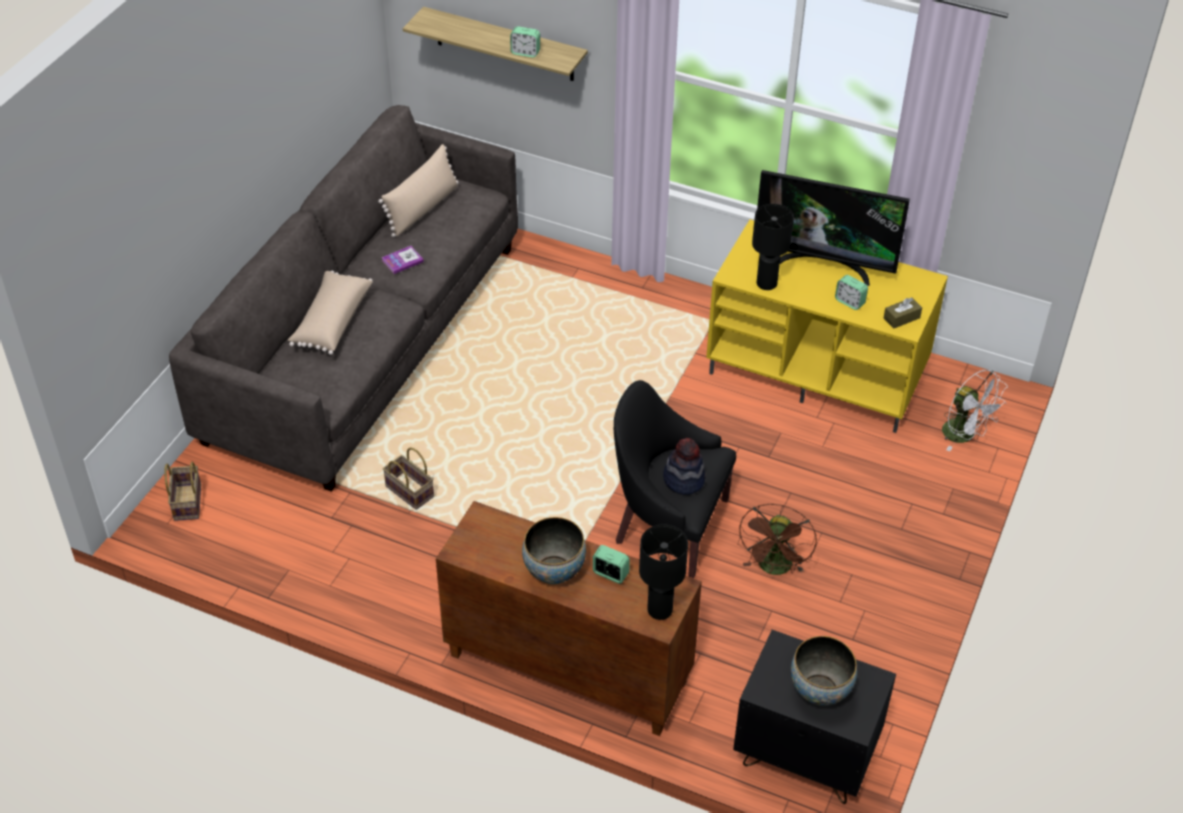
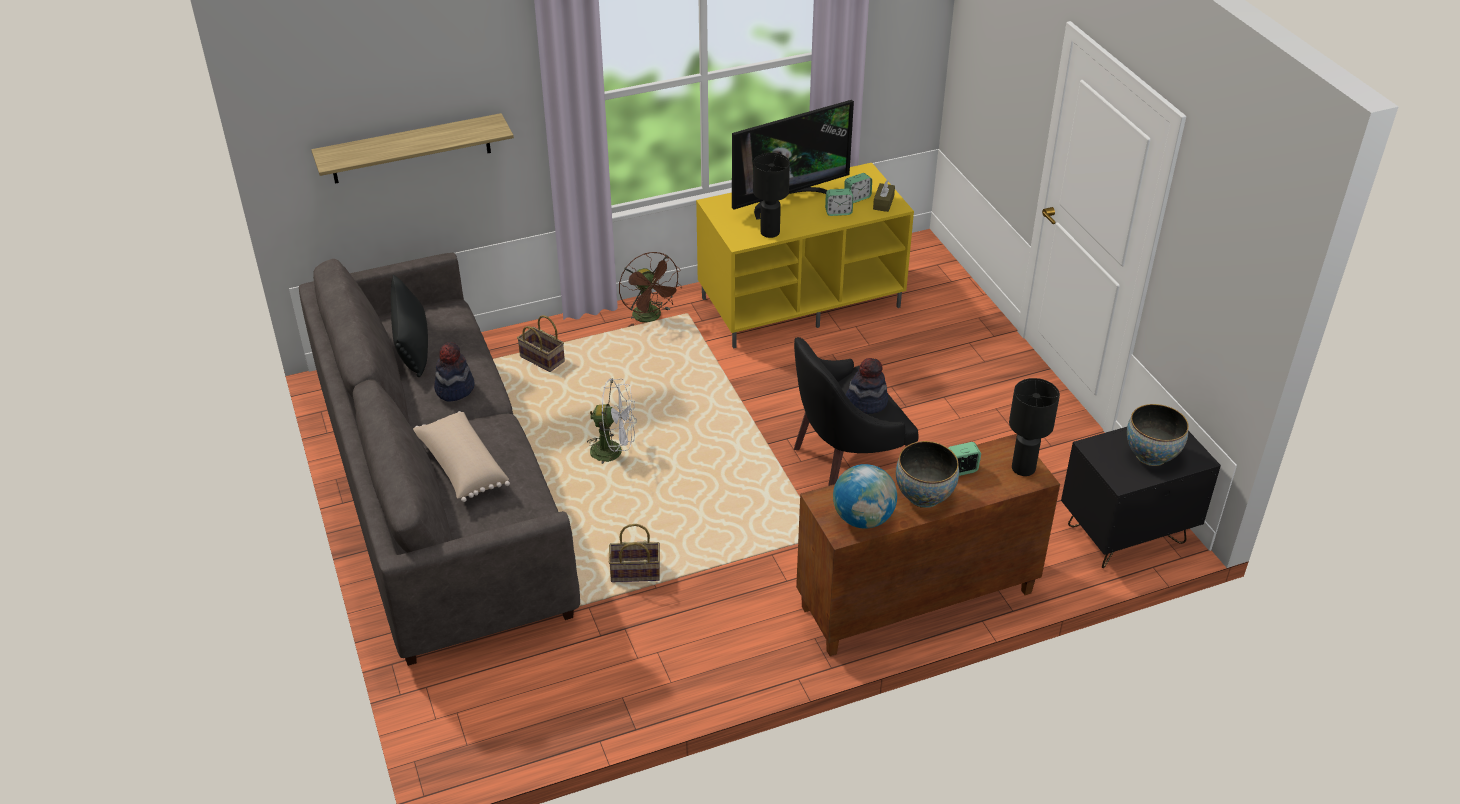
camera: 45 degrees left, 5 degrees down
(186, 501) = (459, 716): basket -> basket (541, 359)
(402, 261) = (454, 388): book -> hat
(422, 208) = (412, 343): beige pillow -> black pillow
(487, 553) = (863, 519): none -> globe
(525, 52) = (455, 138): alarm clock -> alarm clock (857, 198)
(775, 569) = (949, 438): brown fan -> brown fan (651, 317)
(964, 435) = (941, 282): white fan -> white fan (614, 451)

